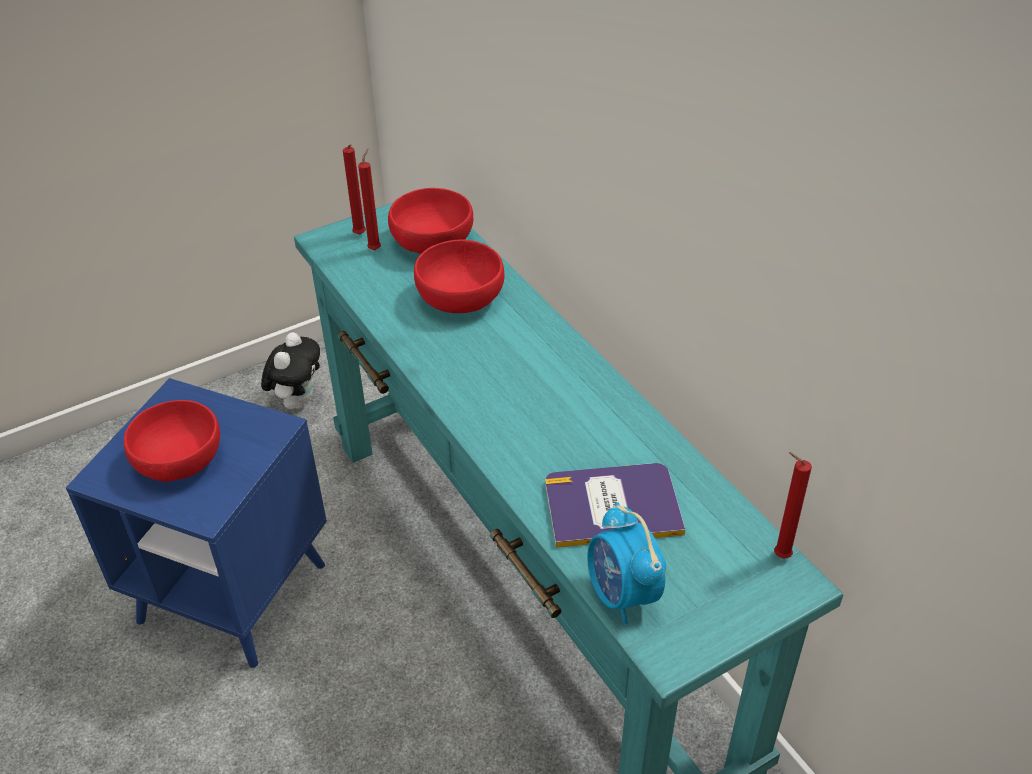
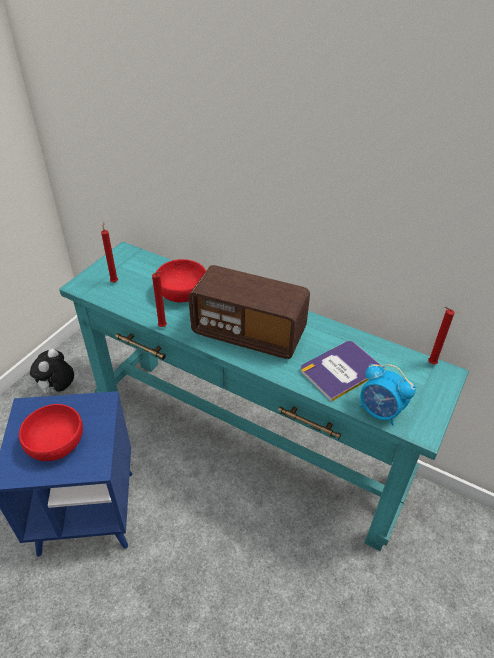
camera: 30 degrees left, 0 degrees up
(297, 401) = (58, 390): plush toy -> plush toy turned 150 degrees counterclockwise
(360, 235) = (99, 277): red candle -> red candle (163, 327)
(434, 242) = (145, 268): red bowl -> none
(512, 395) = (249, 333): none -> radio

